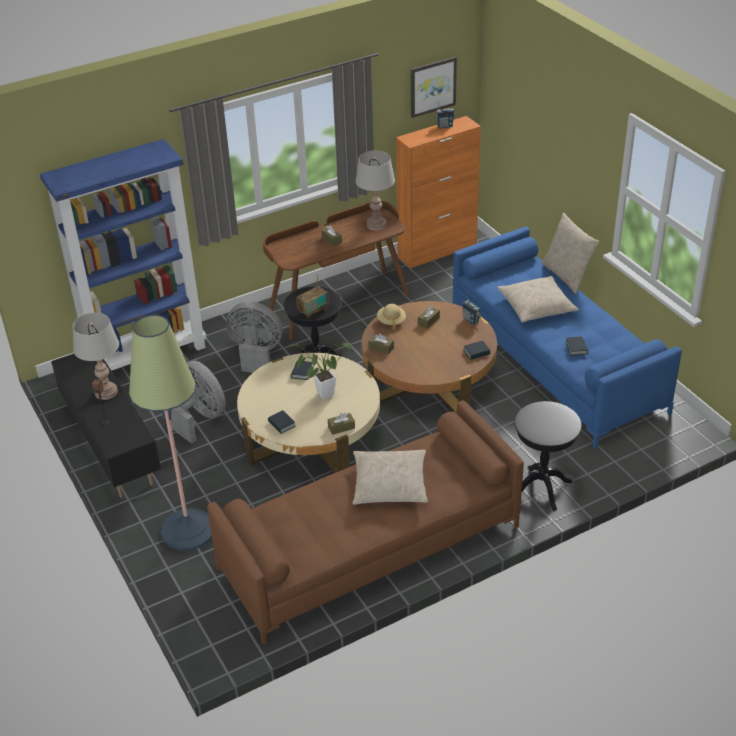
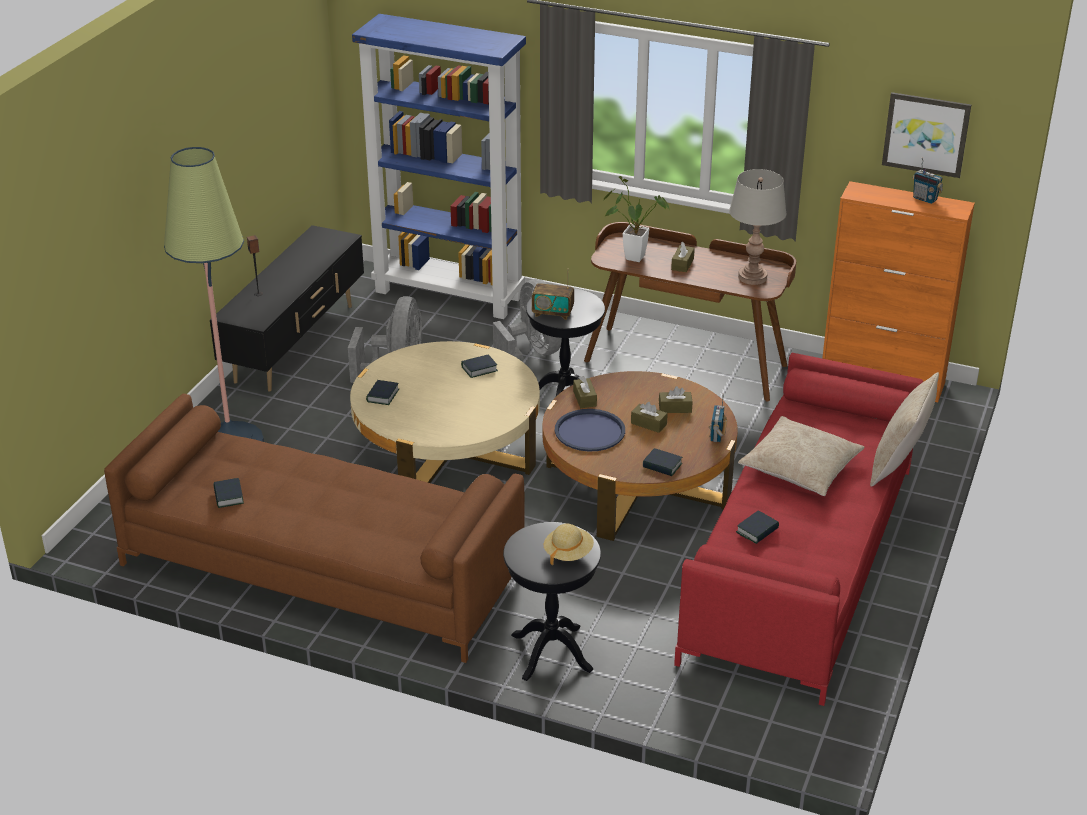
camera: 50 degrees right, 5 degrees down
(106, 392) = (301, 273): grey table lamp -> none
(321, 395) = (457, 398): potted plant -> potted plant (630, 256)
(325, 538) = (228, 496): none -> book
(341, 427) = (420, 434): brown tissue box -> brown tissue box (648, 424)
(390, 484) = (355, 501): beige pillow -> none
(391, 321) = (640, 384): beige hat -> beige hat (568, 553)
(415, 362) = (589, 431): none -> blue tray
(555, 360) = (800, 561): blue sofa -> red sofa

